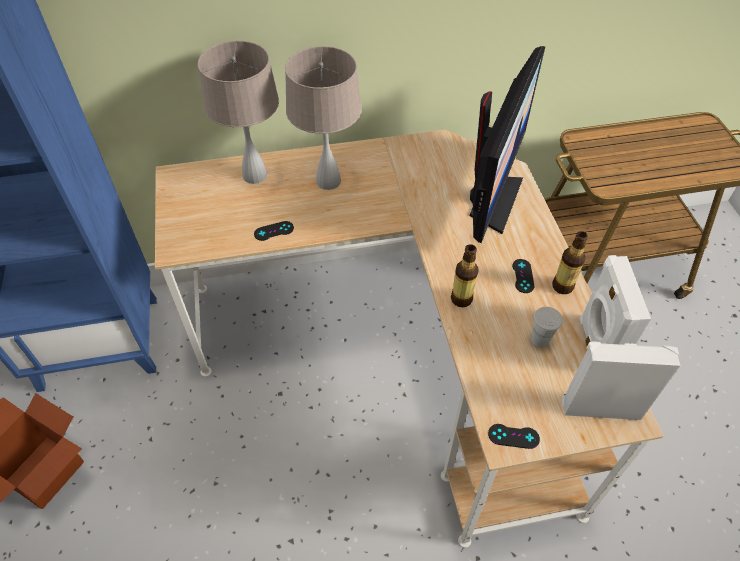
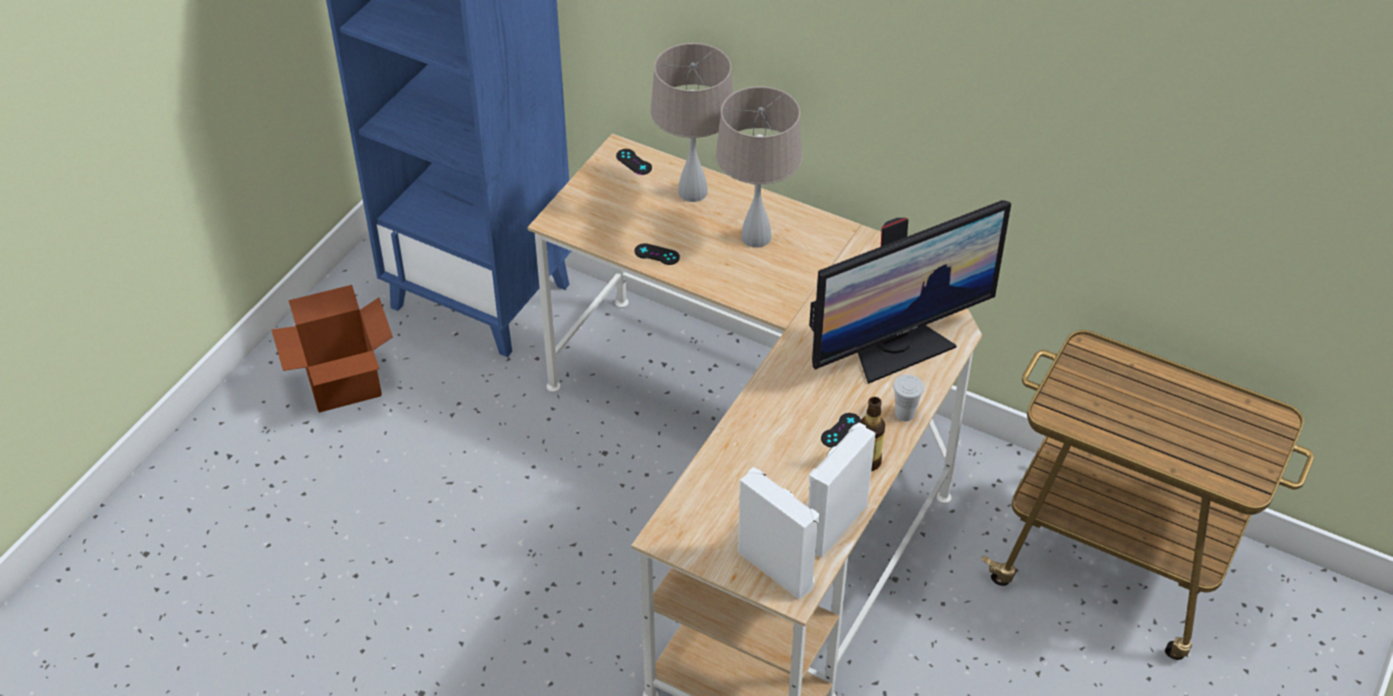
camera: 40 degrees right, 5 degrees down
(461, 299) = (759, 413): bottle -> none
(513, 436) = (677, 537): black game controller -> black game controller (634, 162)
(540, 339) = (790, 488): white cup -> white cup (905, 414)

